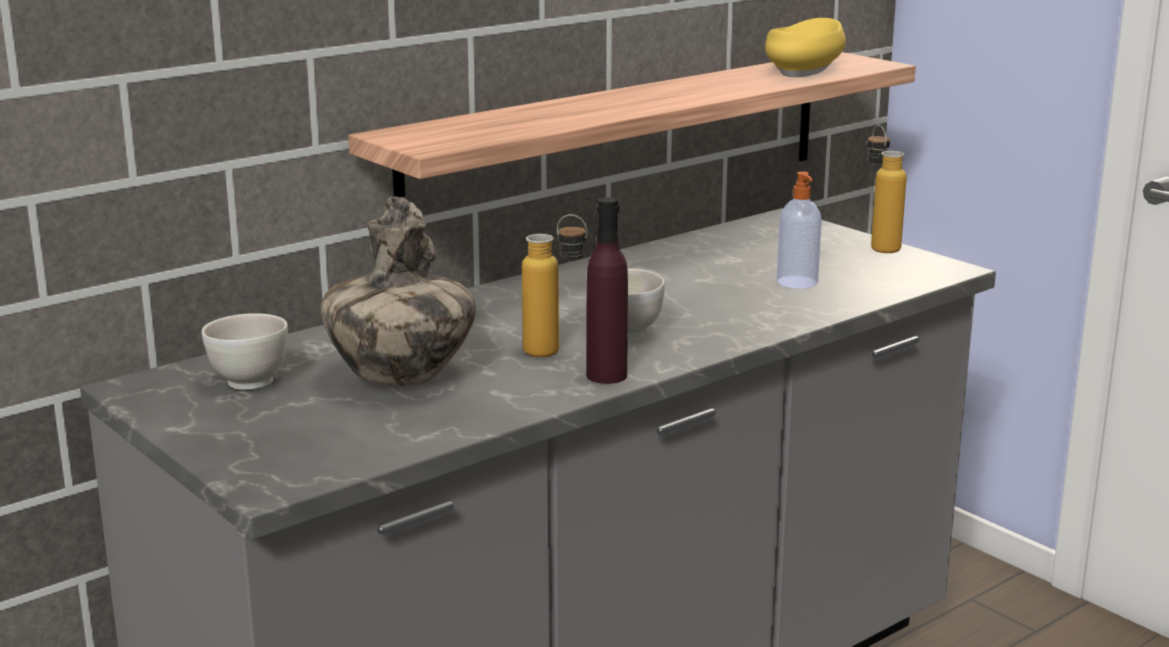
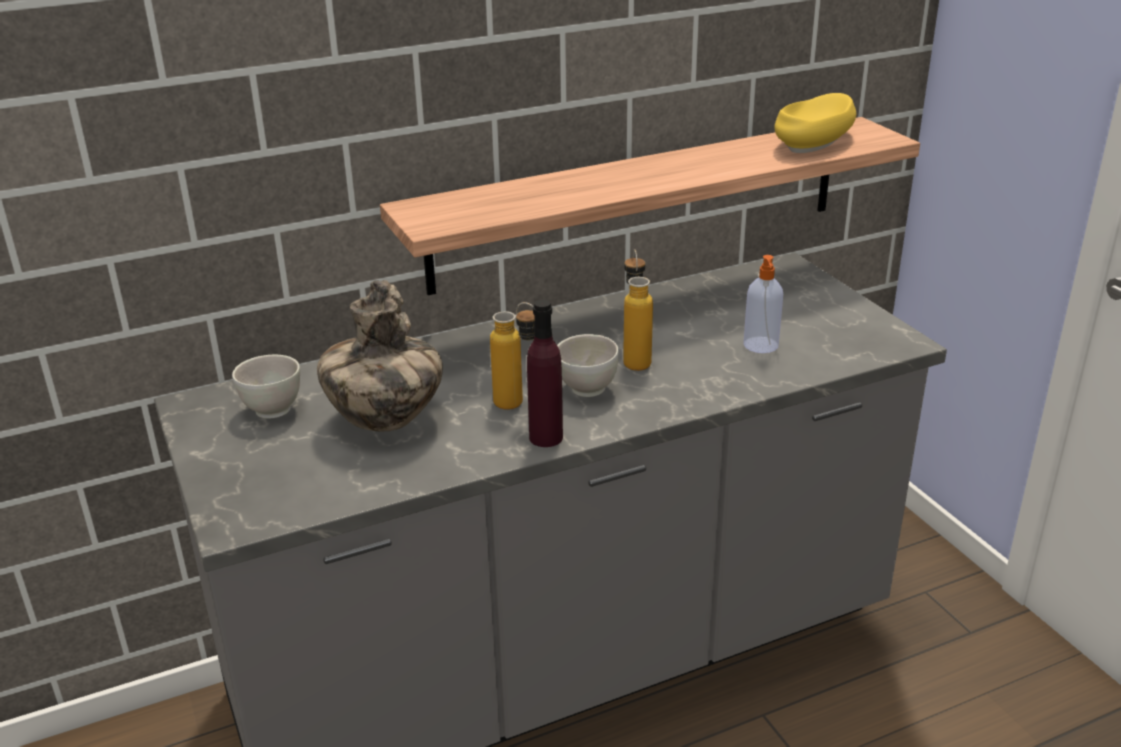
camera: 15 degrees right, 10 degrees up
(879, 246) = (856, 307): bottle -> bottle (635, 359)

